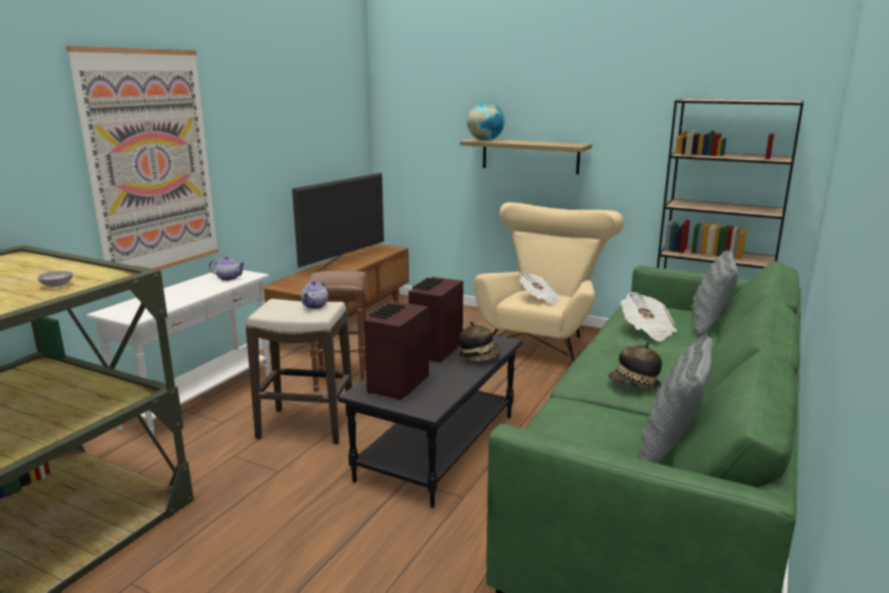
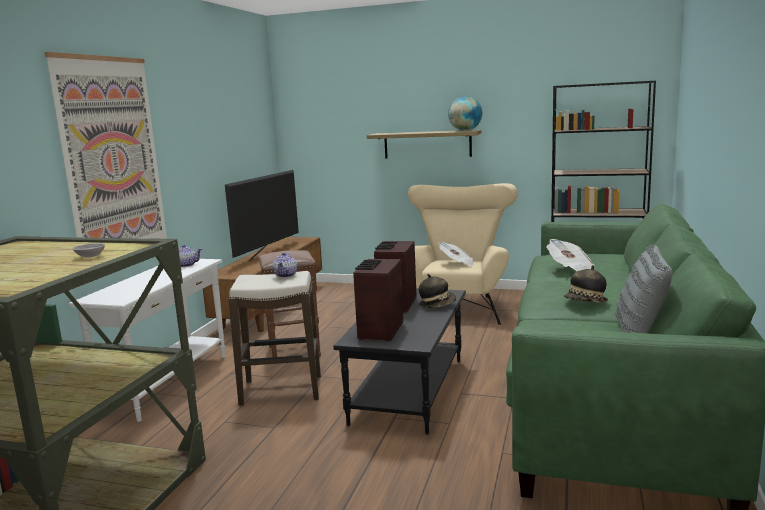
camera: 10 degrees left, 5 degrees down
(485, 140) = (388, 133): globe -> globe (465, 130)
(709, 325) = (615, 260): grey pillow -> none

